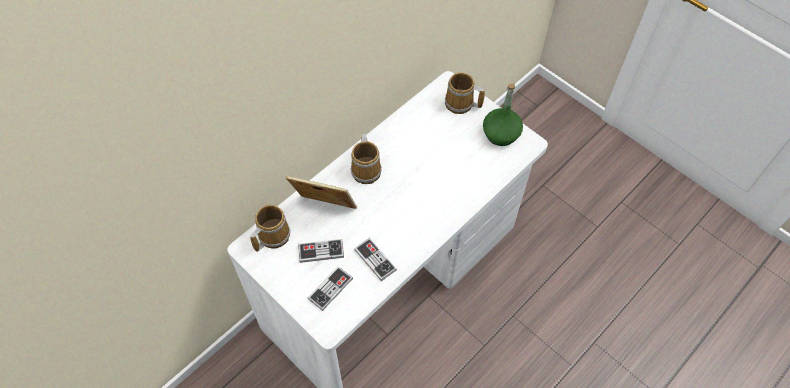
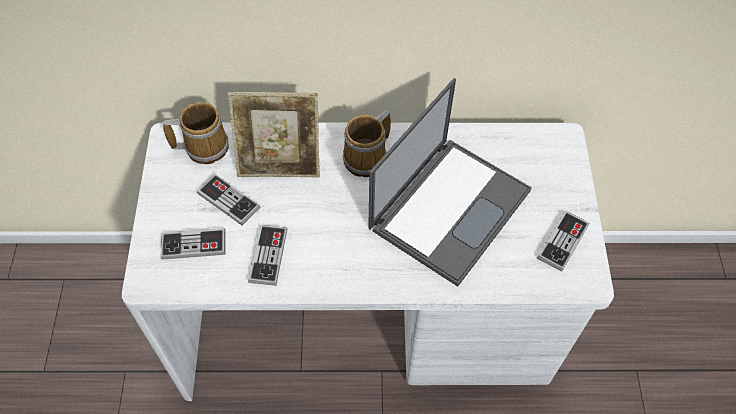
camera: 45 degrees right, 0 degrees up
(325, 210) = (280, 164): picture frame -> picture frame turned 120 degrees clockwise
(434, 160) = (450, 207): none -> laptop
(461, 104) = (552, 172): mug -> none
(500, 134) = (562, 241): green bottle -> game controller

